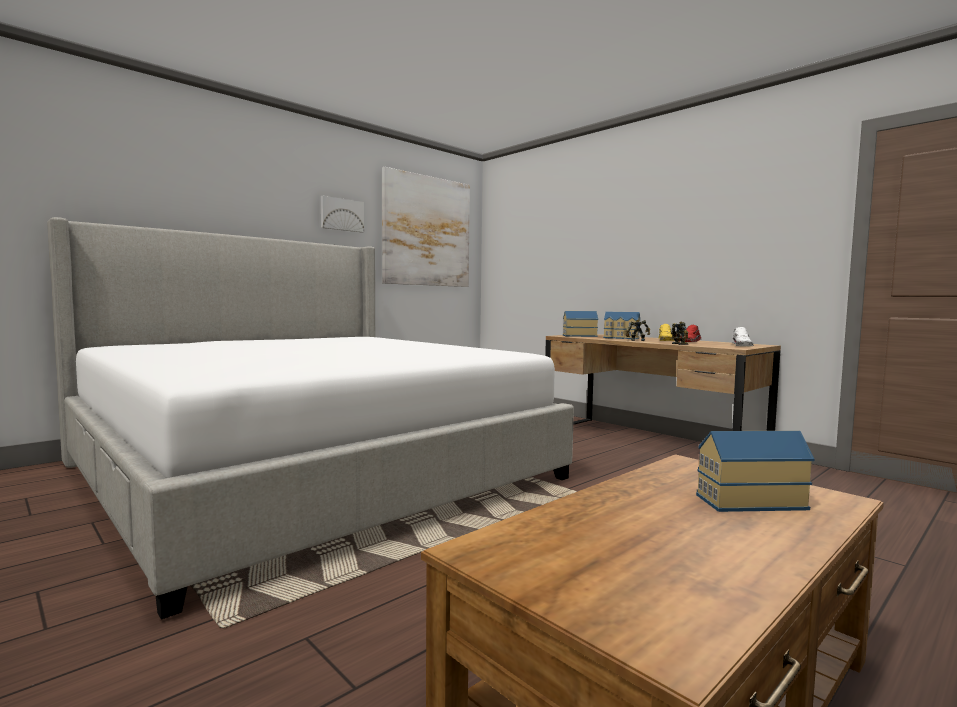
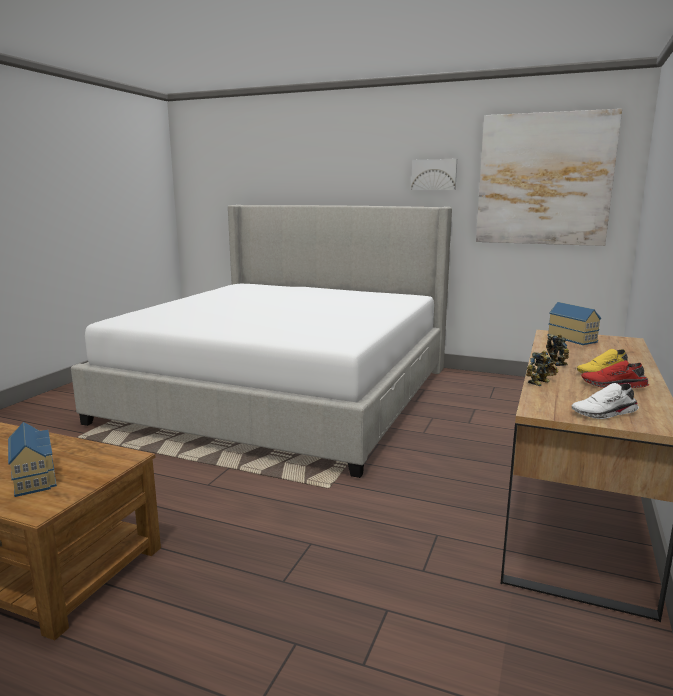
camera: 65 degrees right, 10 degrees up
(621, 338) = (584, 355): toy house -> none

